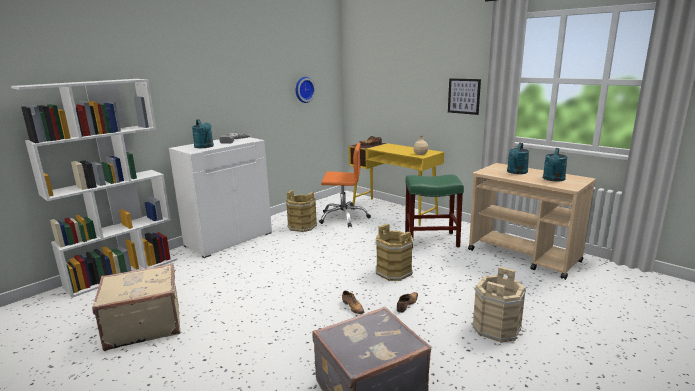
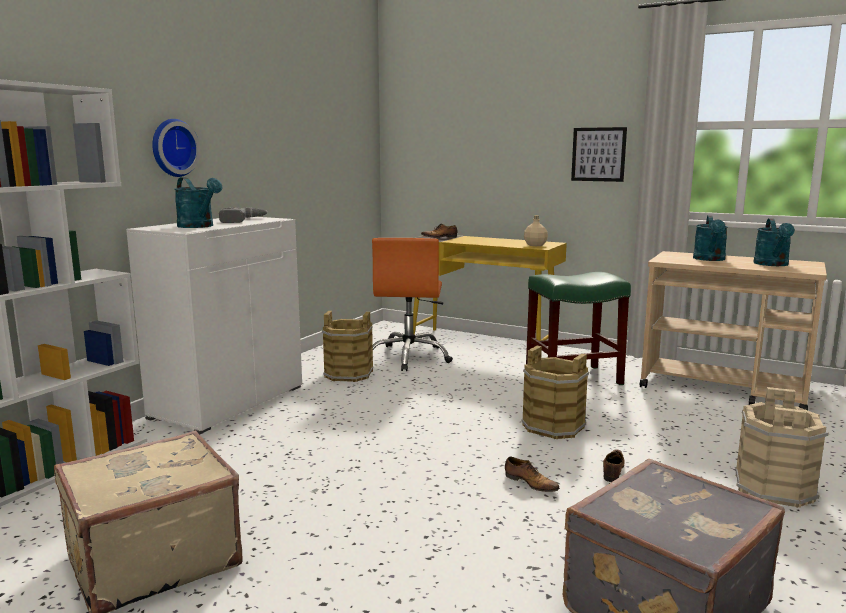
camera: 15 degrees left, 5 degrees down
(303, 89) = (329, 147): wall clock -> wall clock (172, 148)
(343, 217) = (409, 357): orange office chair -> orange office chair turned 105 degrees clockwise

